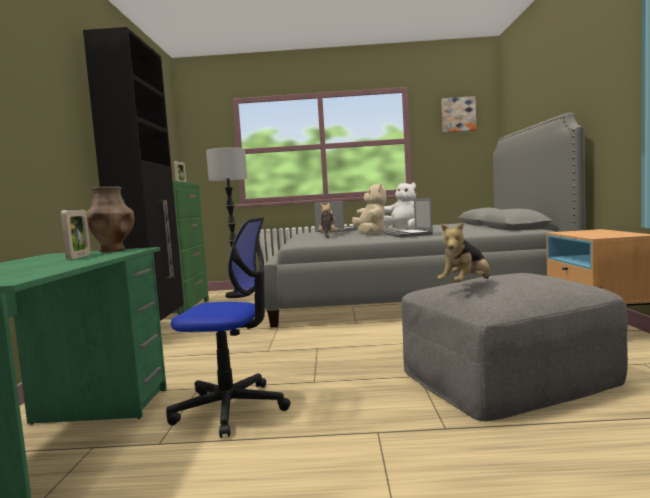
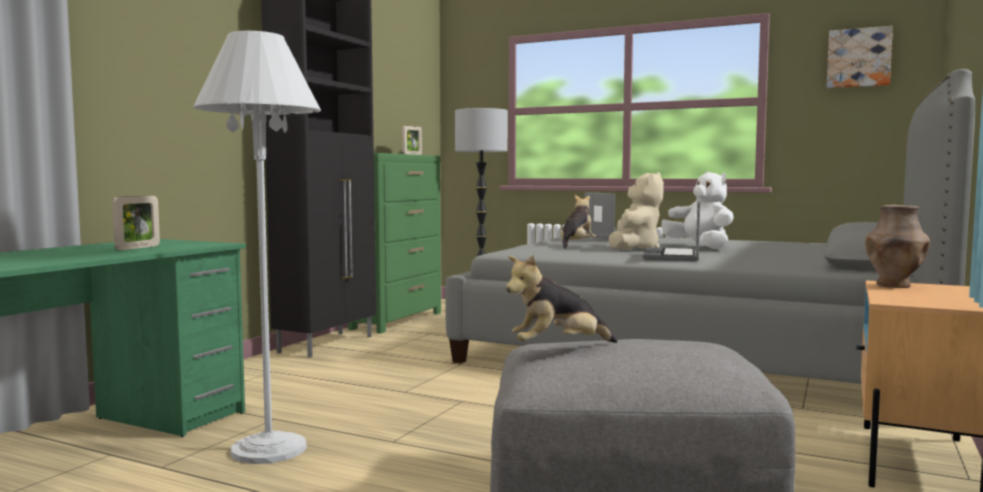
camera: 25 degrees right, 0 degrees up
(112, 250) = (194, 243): brown vase -> brown vase (894, 285)
(231, 408) = (269, 449): office chair -> white floor lamp

